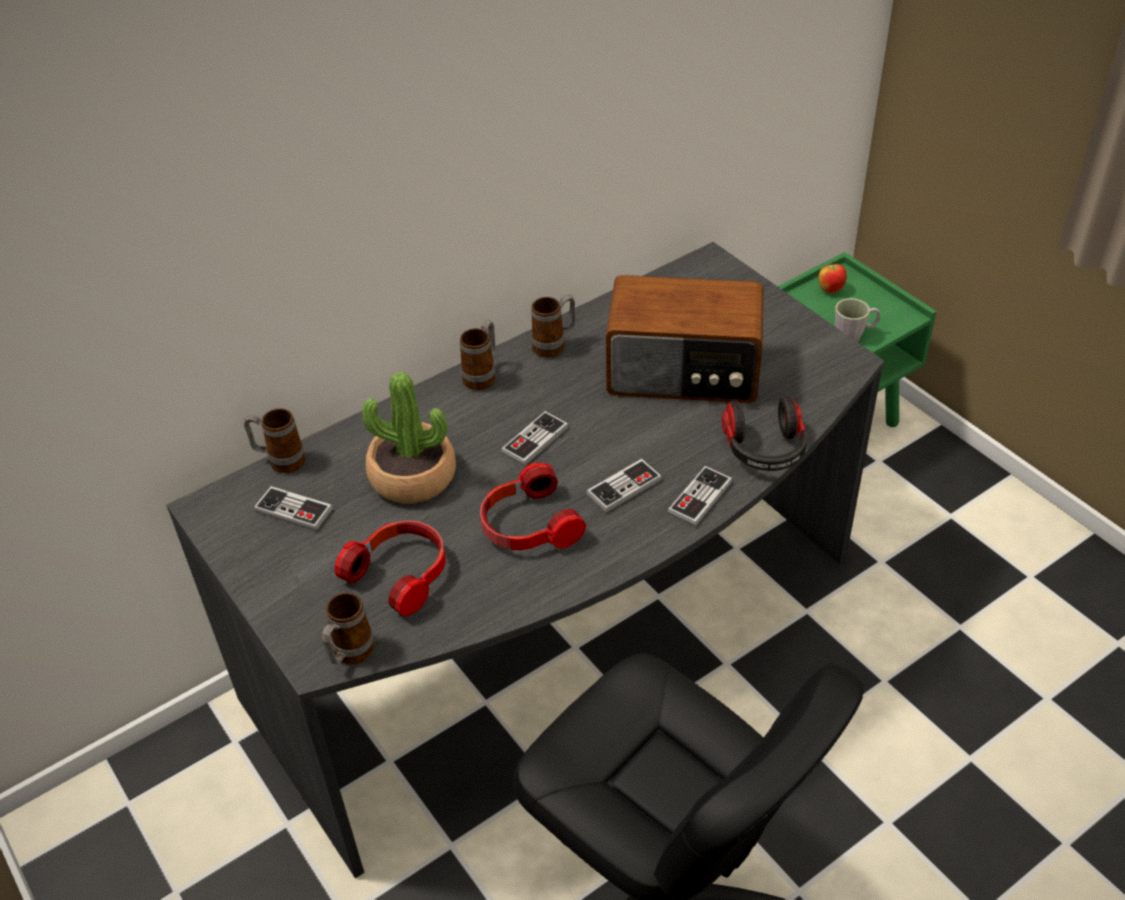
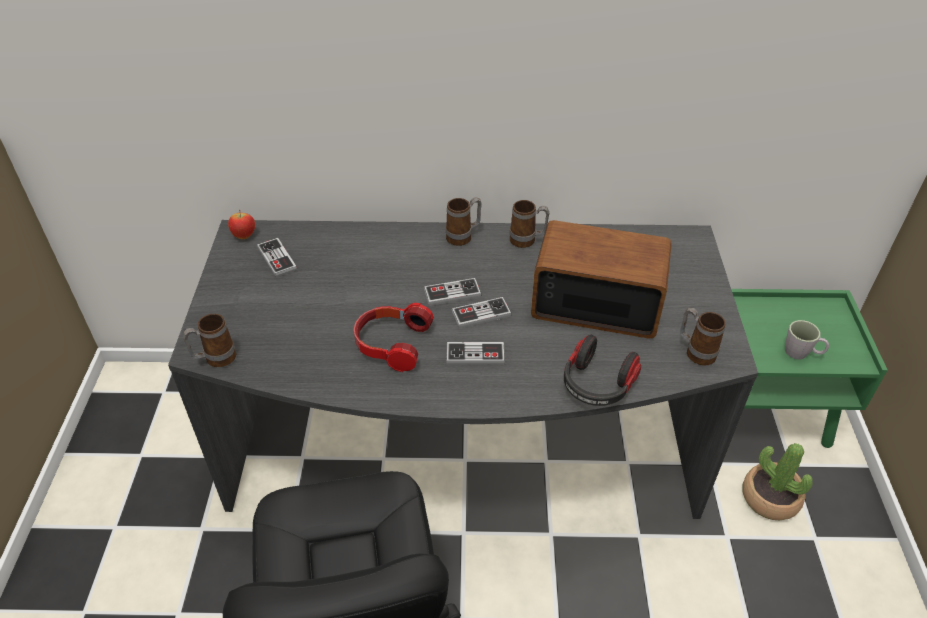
camera: 35 degrees right, 0 degrees up
(280, 461) = (300, 227): mug -> mug (695, 352)
(401, 574) = (291, 329): headphones -> none
(412, 476) = (359, 275): potted plant -> potted plant (770, 498)
(684, 372) = (596, 302): radio -> radio turned 150 degrees clockwise
(700, 498) = (517, 391): game controller -> game controller (481, 314)
(830, 290) = (813, 312): apple -> apple (244, 236)

